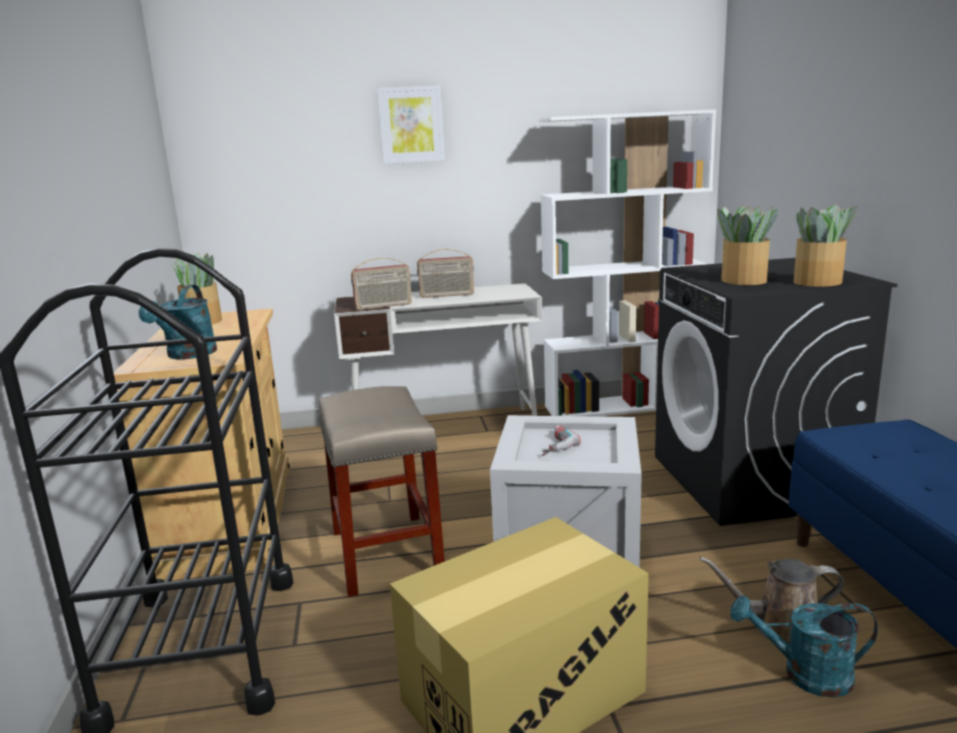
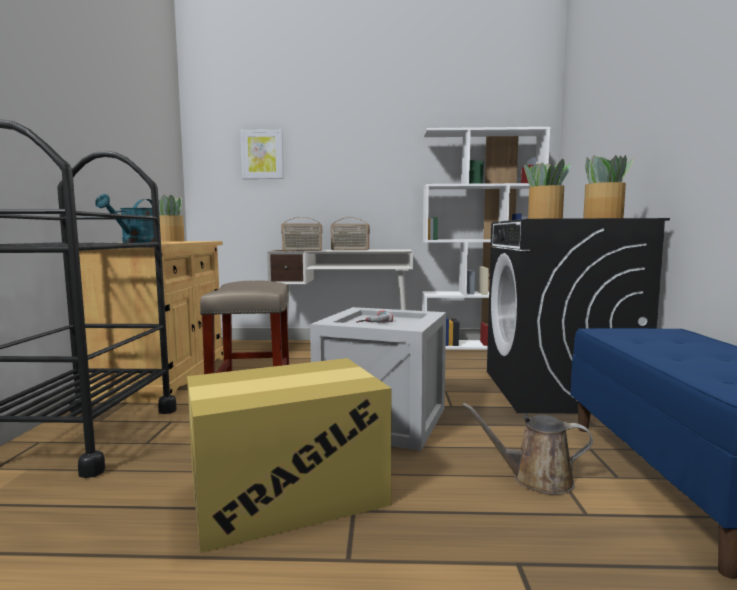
camera: 10 degrees right, 10 degrees down
(411, 125) = (337, 137): picture -> picture (262, 154)
(805, 675) = (542, 513): turquoise watering can -> none

